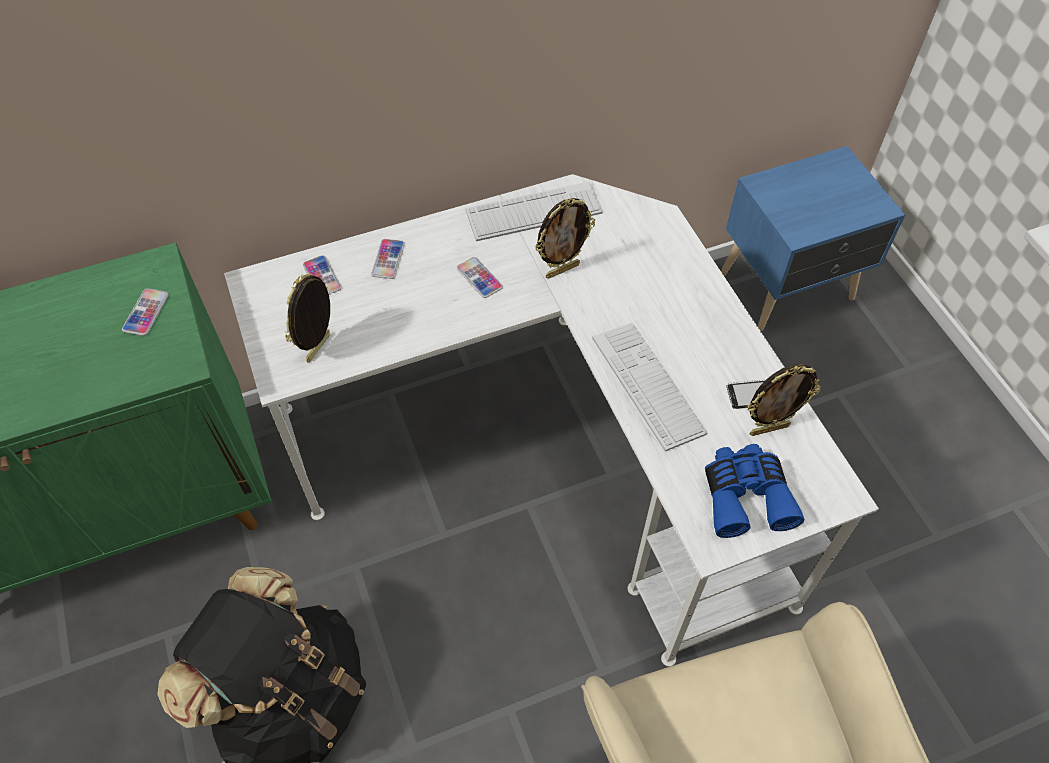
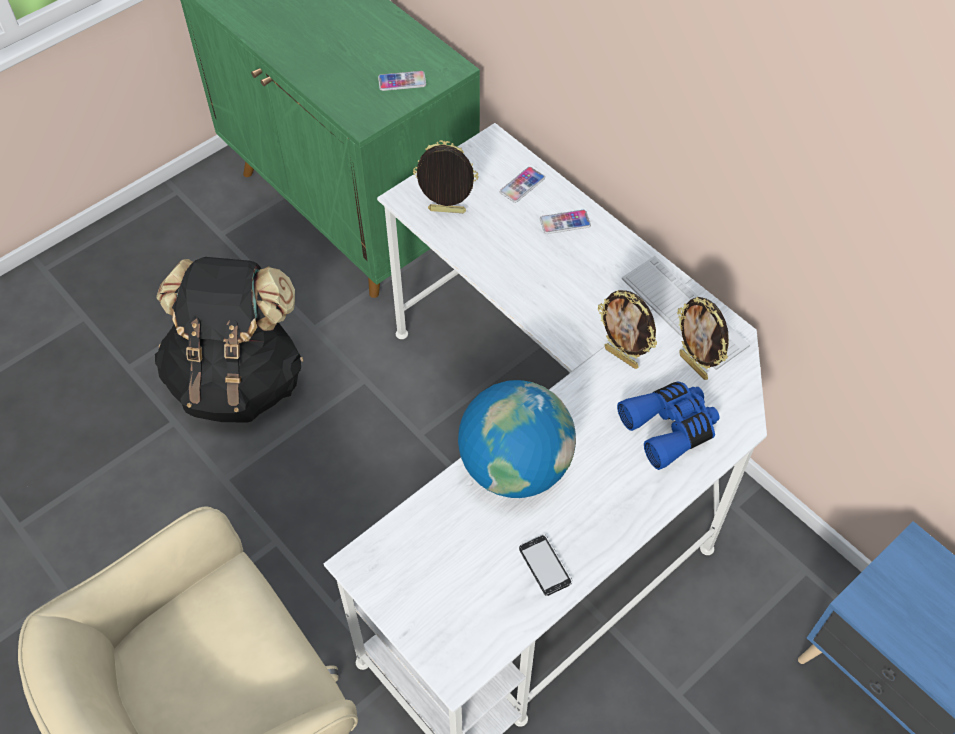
camera: 70 degrees right, 0 degrees up
(479, 278) = (578, 295): phone -> none
(647, 385) = (515, 466): keyboard -> globe
(745, 496) = (421, 581): blue binoculars -> blue binoculars (670, 428)
(769, 428) = (508, 587): picture frame -> picture frame (694, 366)

